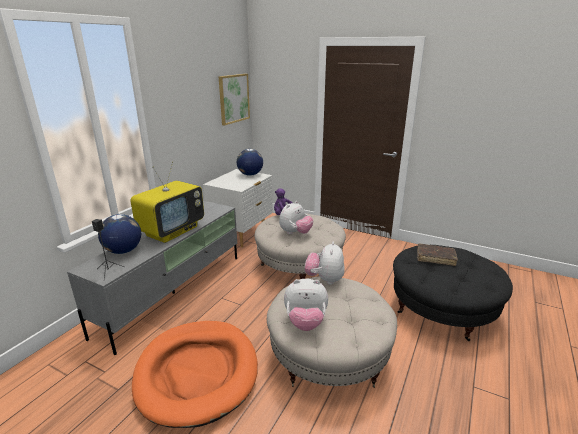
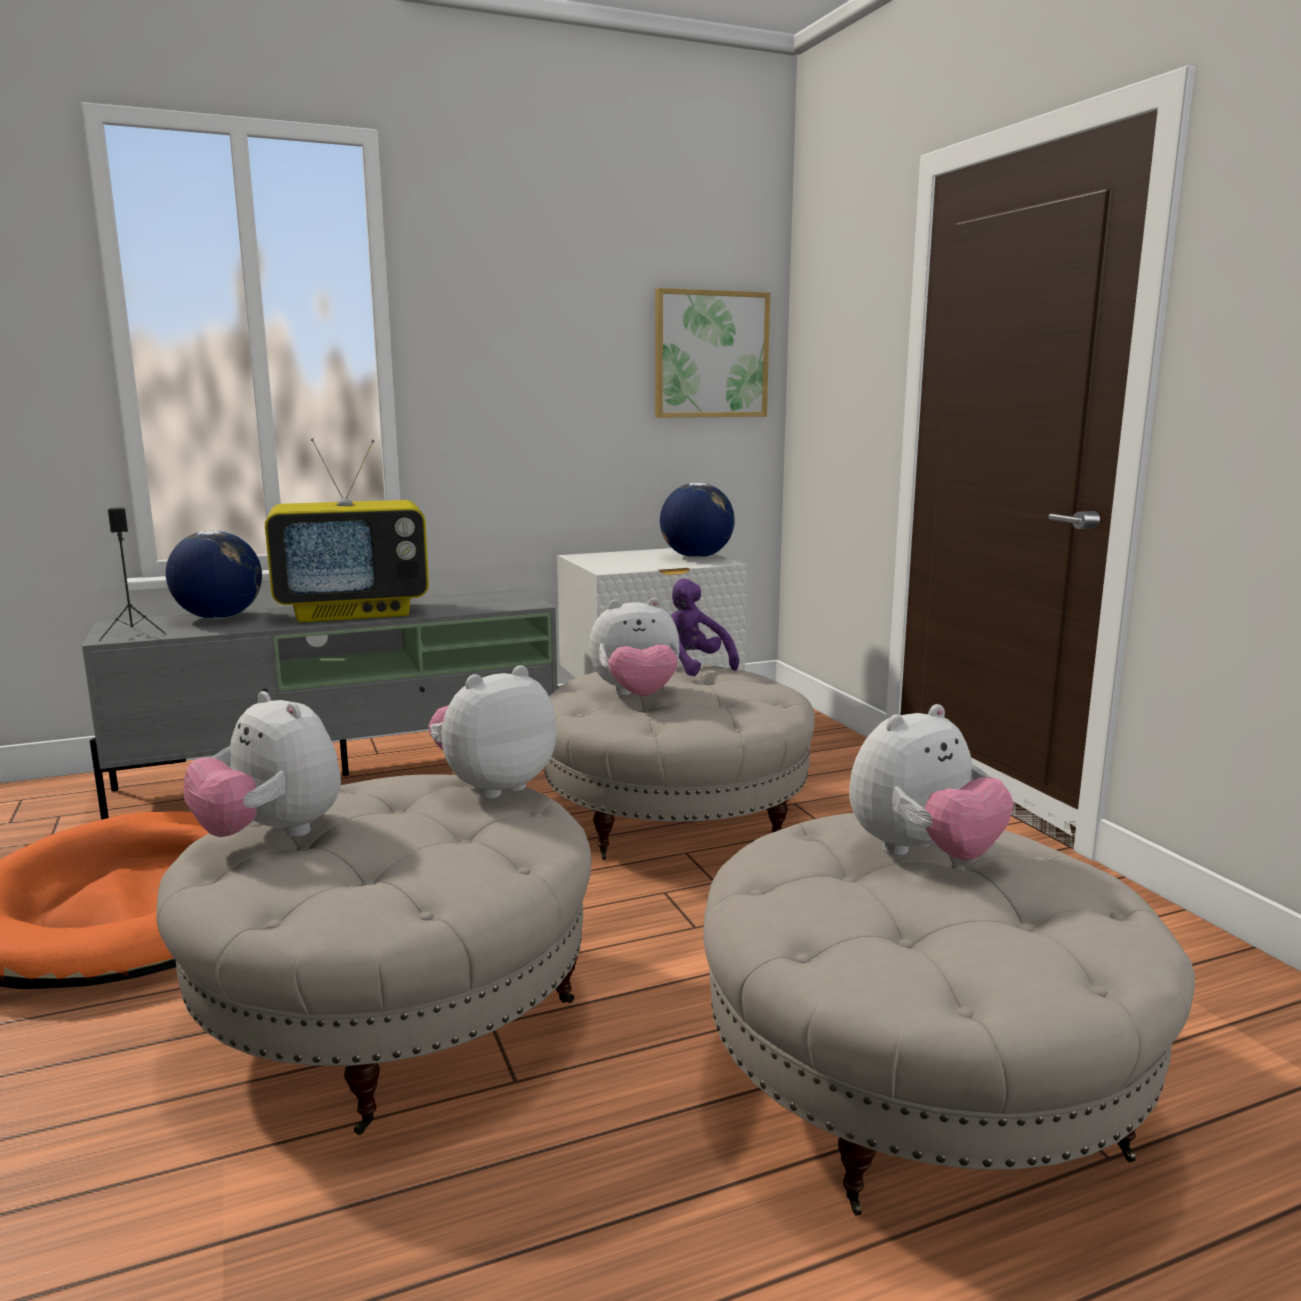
camera: 40 degrees right, 10 degrees down
(435, 258) = (922, 854): brown book -> plush toy
(442, 309) = (920, 1085): black ottoman -> beige ottoman

